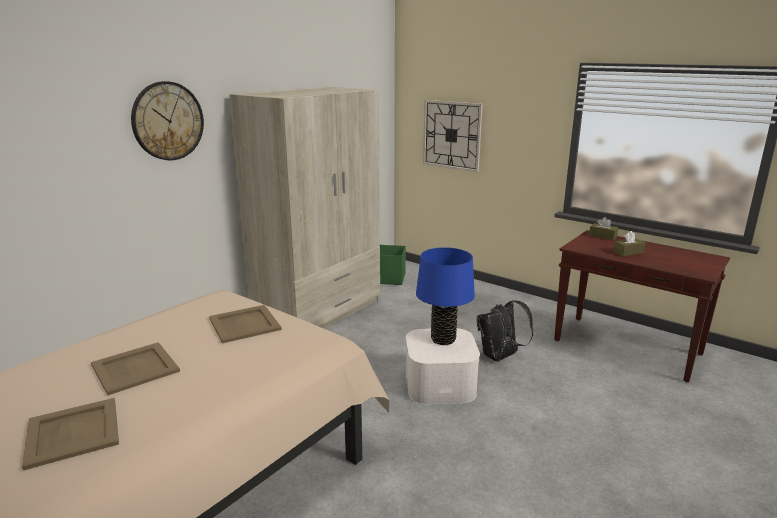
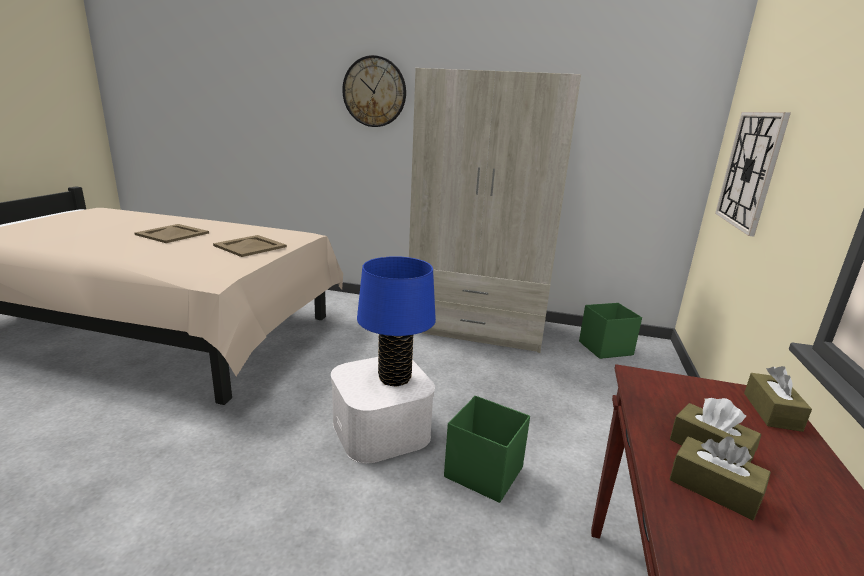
camera: 65 degrees right, 0 degrees up
(74, 432) = (90, 236): beige tray -> none
(500, 357) = (483, 472): black backpack -> green storage box
(651, 259) = (714, 489): none -> brown tissue box

